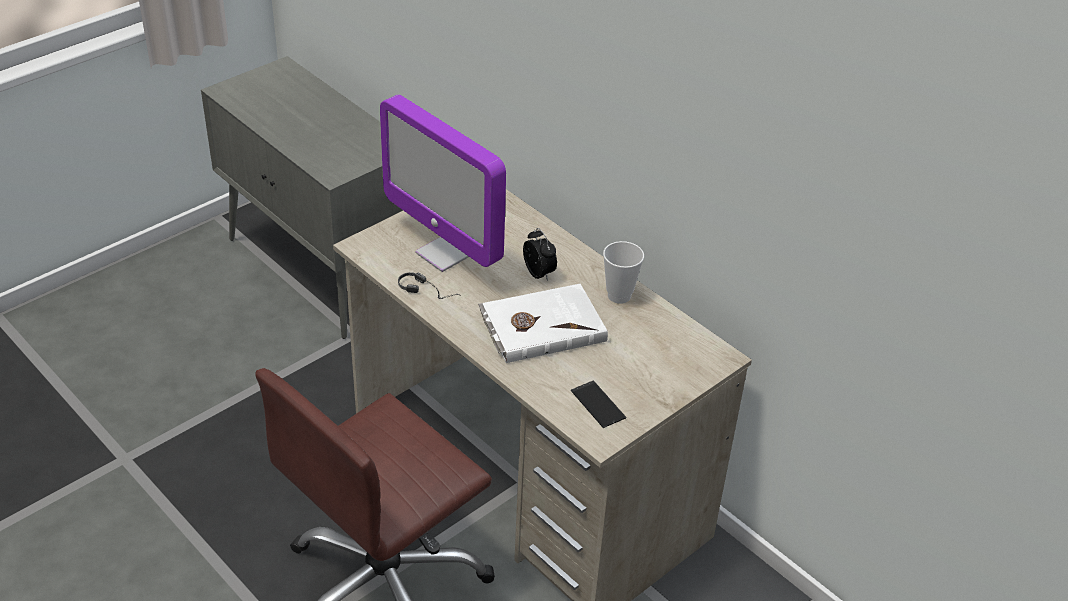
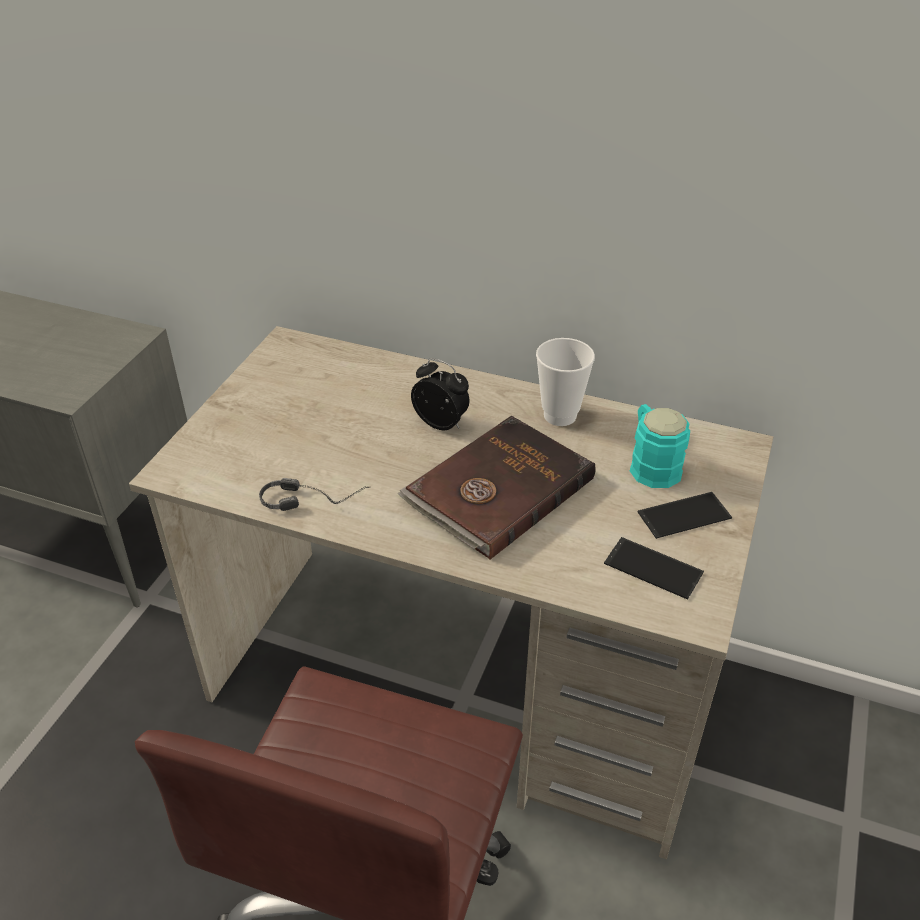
camera: 25 degrees left, 0 degrees up
(445, 253) = (299, 439): monitor -> none
(541, 326) = (497, 490): white book -> brown book
(644, 383) = (684, 515): none -> phone
(652, 346) = (651, 464): none -> turquoise mug

